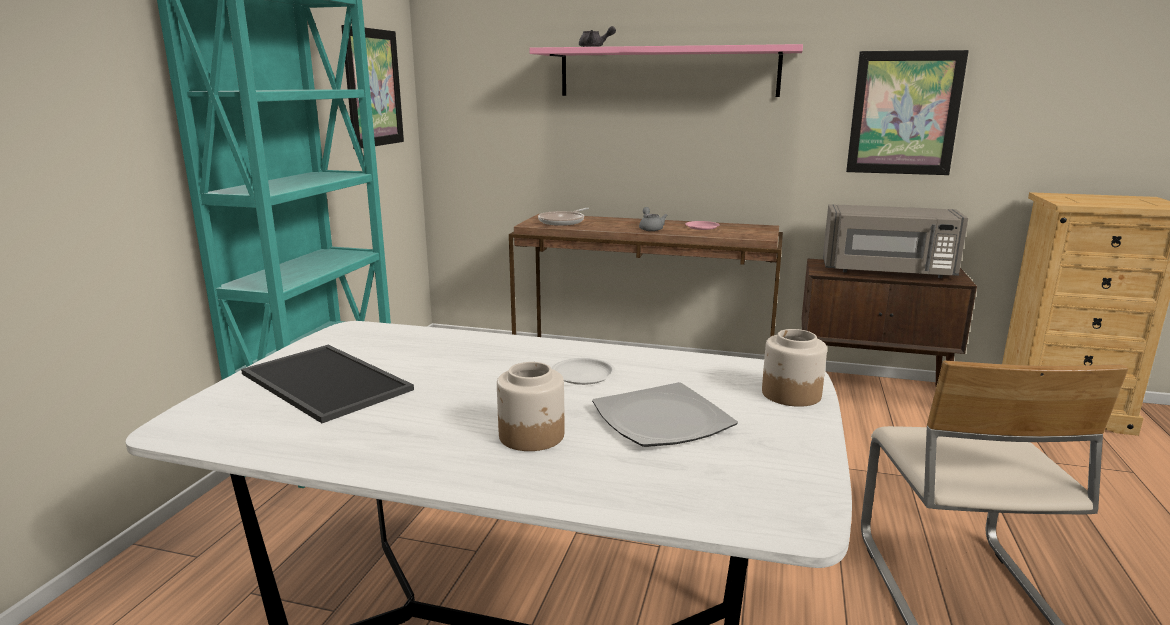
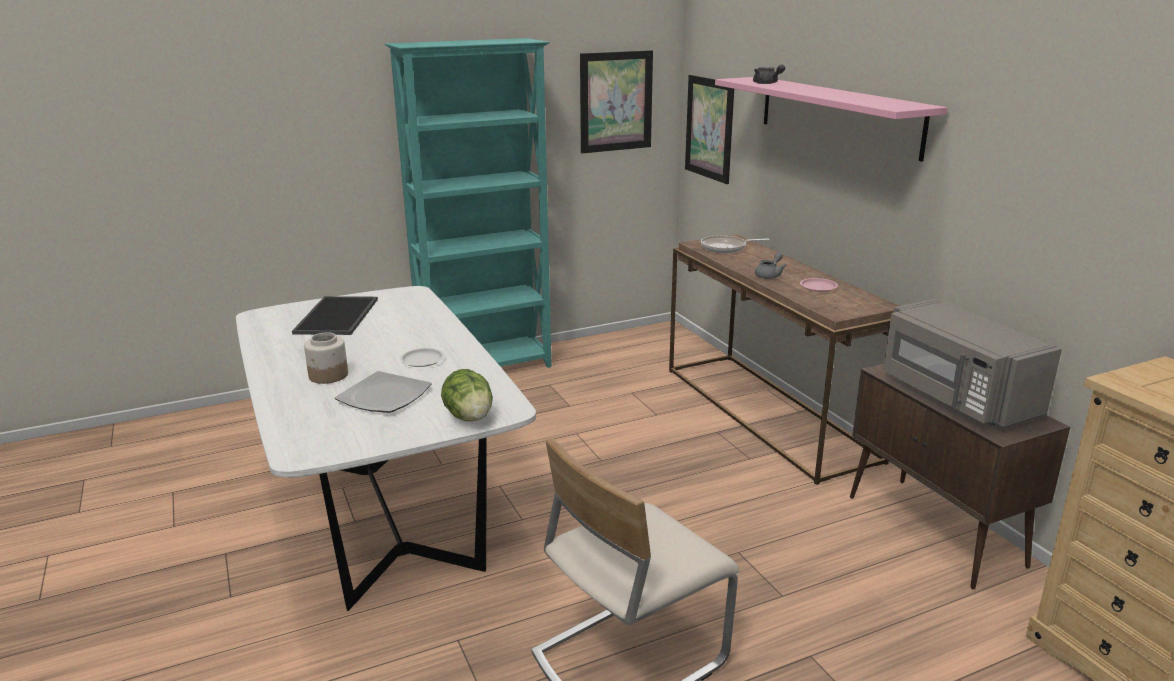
camera: 50 degrees right, 5 degrees up
(790, 394) = (469, 417): jar -> lettuce
(904, 113) = (1039, 209): picture -> picture (709, 128)

